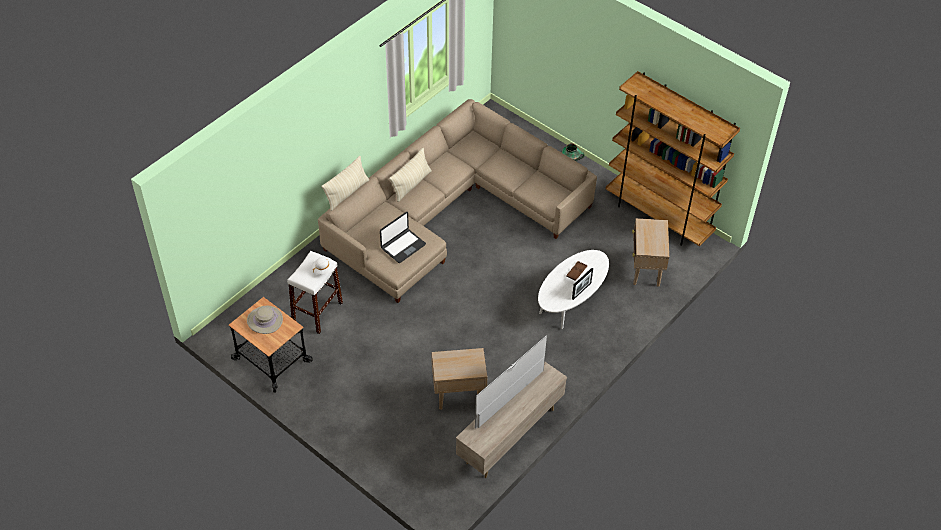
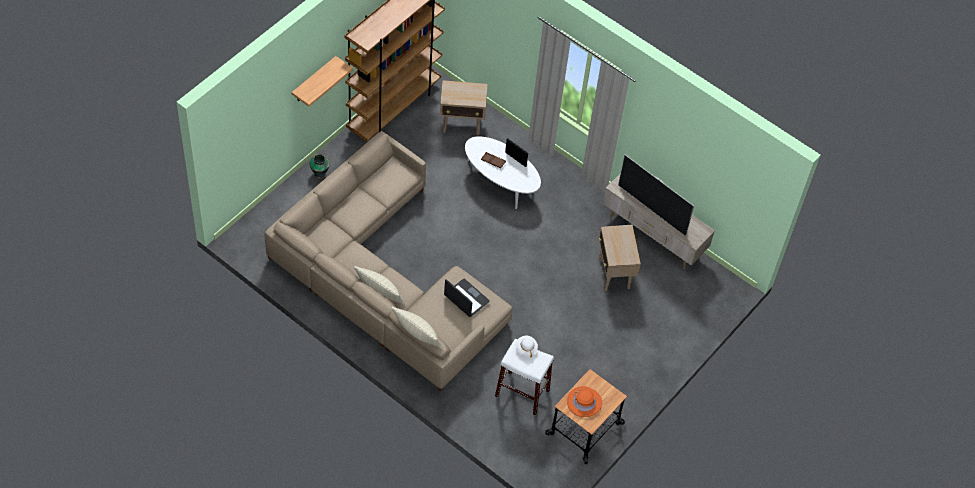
camera: 95 degrees left, 5 degrees up
(265, 320) = (584, 402): beige hat -> orange hat
(604, 79) = (314, 80): none -> shelf

